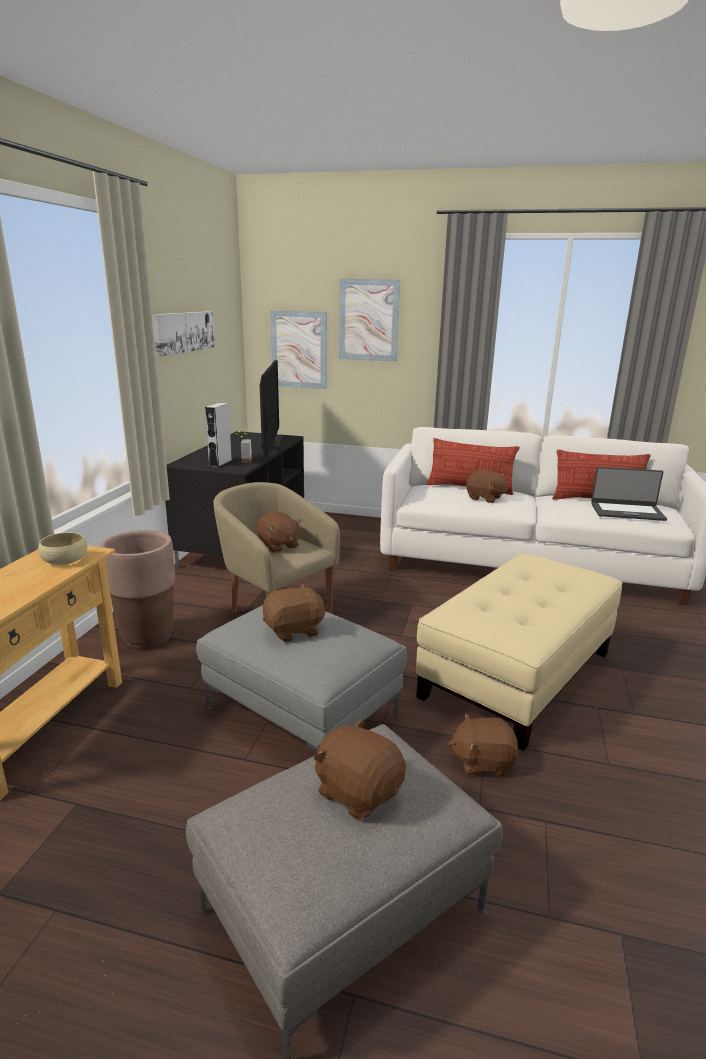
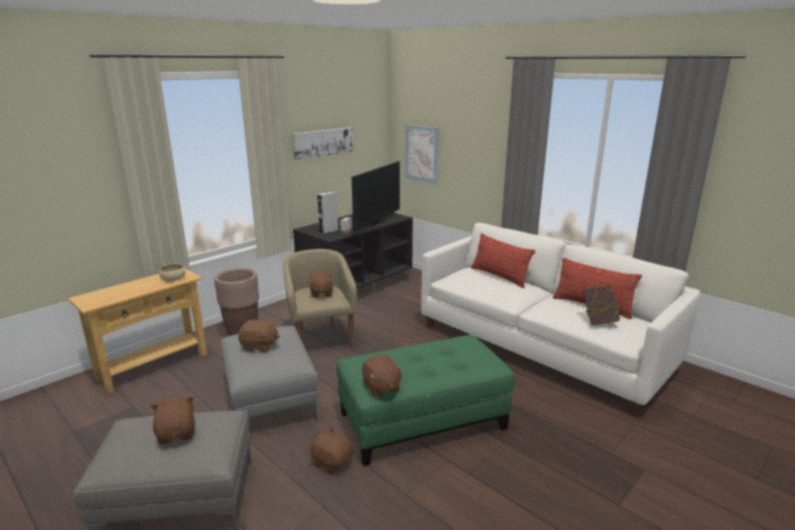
camera: 30 degrees right, 0 degrees up
(369, 320) = (465, 136): picture -> none
(485, 498) = (495, 287): brown plush toy -> brown plush toy (381, 387)
(516, 673) = (422, 420): beige ottoman -> green ottoman
(627, 511) = (598, 321): laptop -> book

